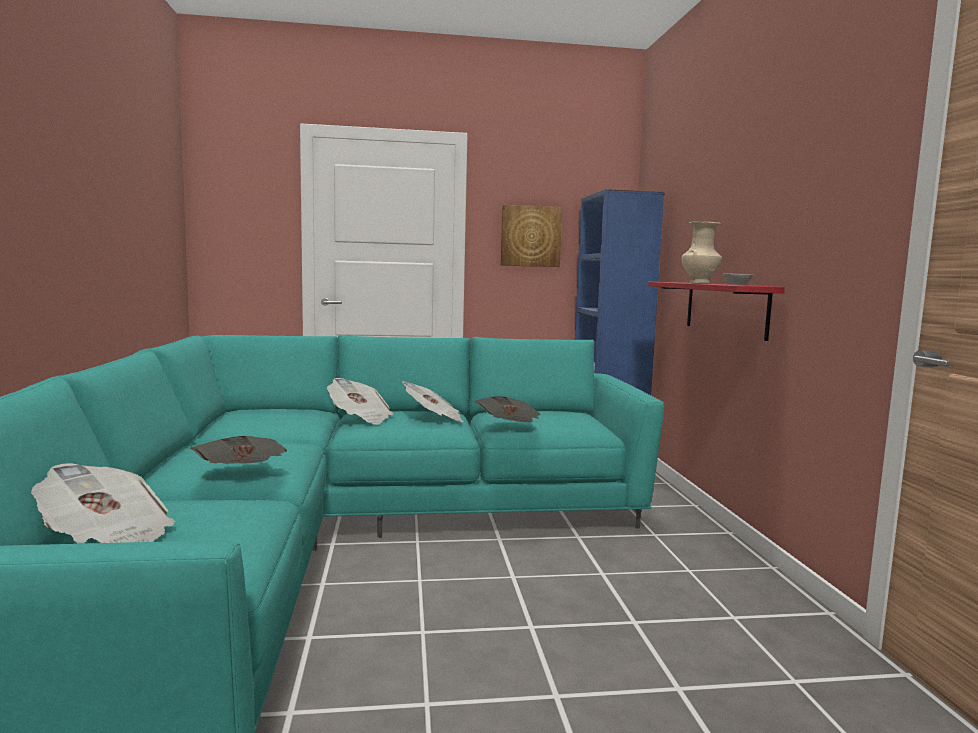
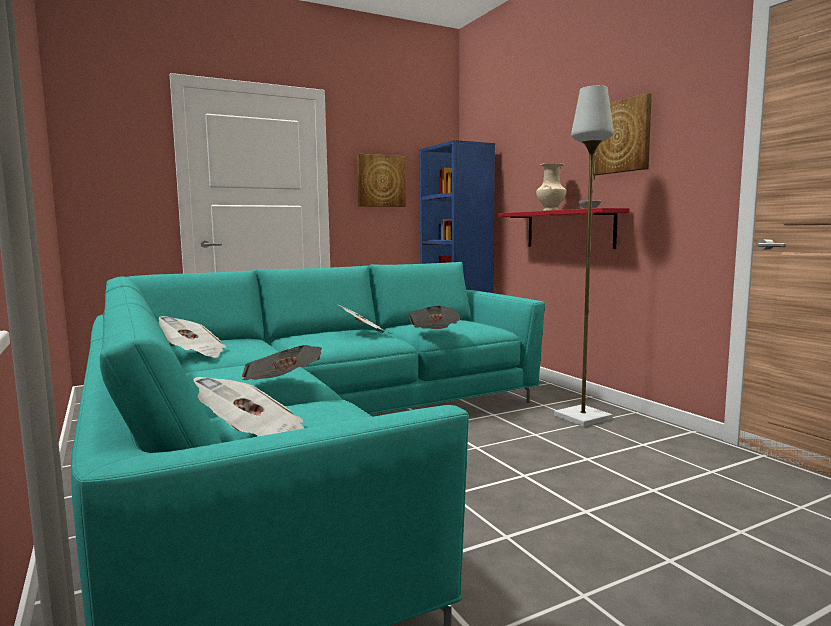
camera: 20 degrees left, 0 degrees up
(360, 418) = (304, 339): newspaper -> newspaper (193, 354)
(689, 561) = (582, 417): none -> grey floor lamp
(782, 189) = (621, 137): none -> picture

